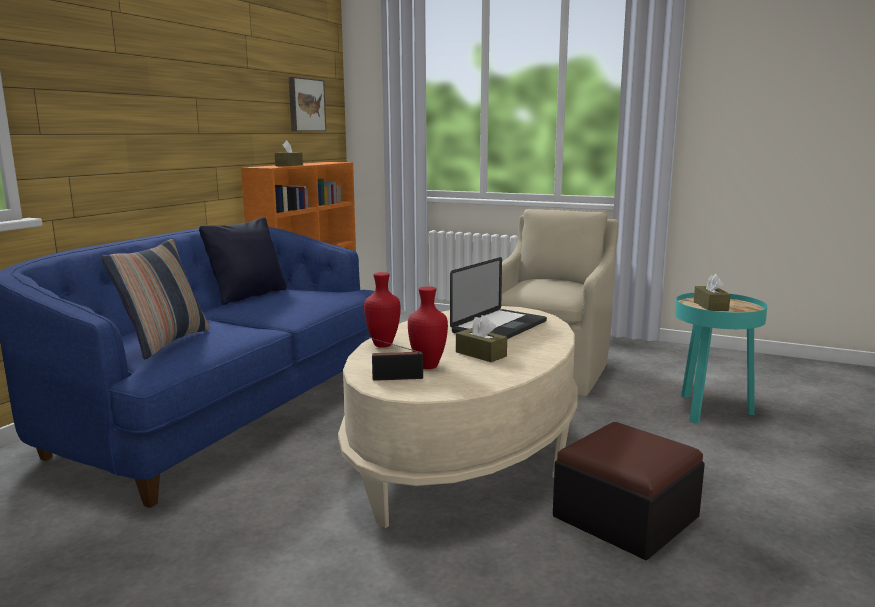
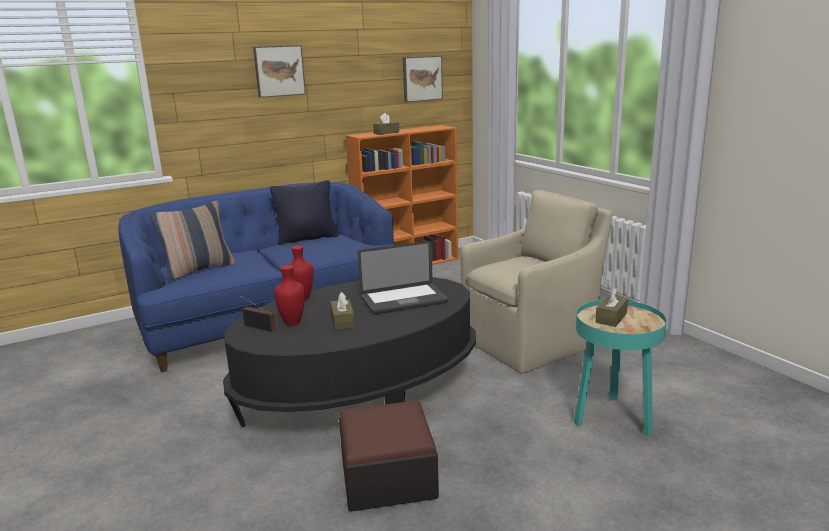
camera: 35 degrees right, 5 degrees up
(168, 74) = (279, 71): none -> picture
(466, 455) = (360, 394): beige coffee table -> black coffee table

